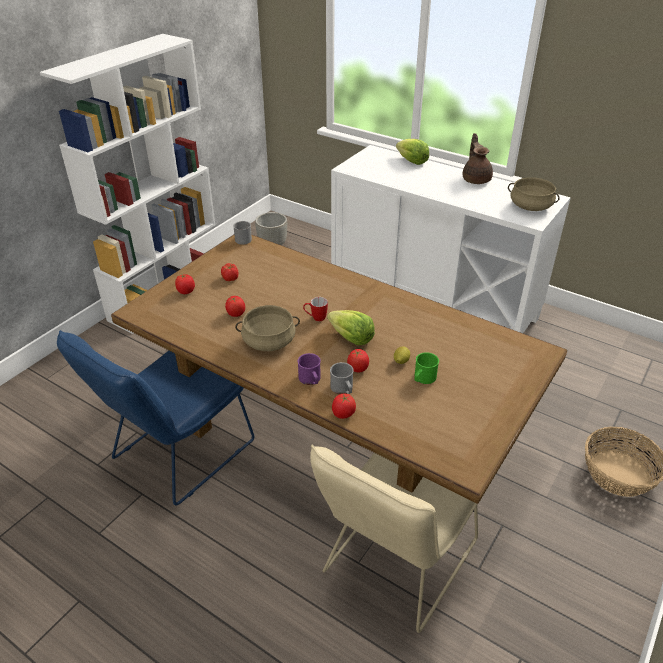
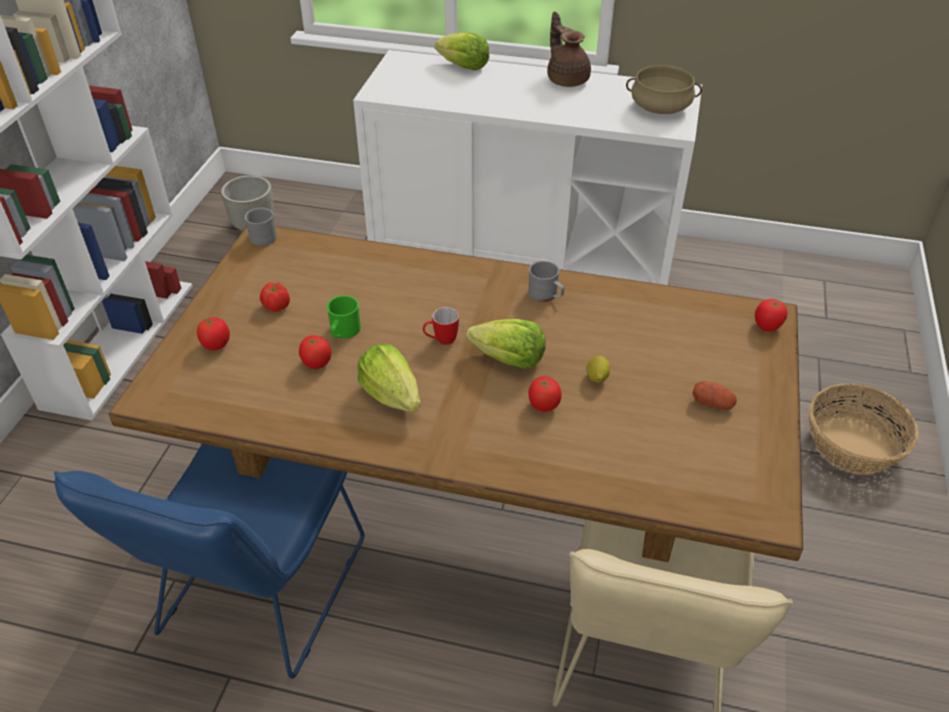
camera: 20 degrees left, 5 degrees up
(269, 341) = (391, 395): beige cooking pot -> lettuce
(311, 380) = (486, 441): purple mug -> none
(343, 389) = (540, 443): grey mug -> grey mug (546, 295)
(343, 414) = (561, 482): tomato -> tomato (767, 326)
(423, 379) = (640, 396): green mug -> green mug (343, 332)
(469, 394) = (712, 403): none -> potato

